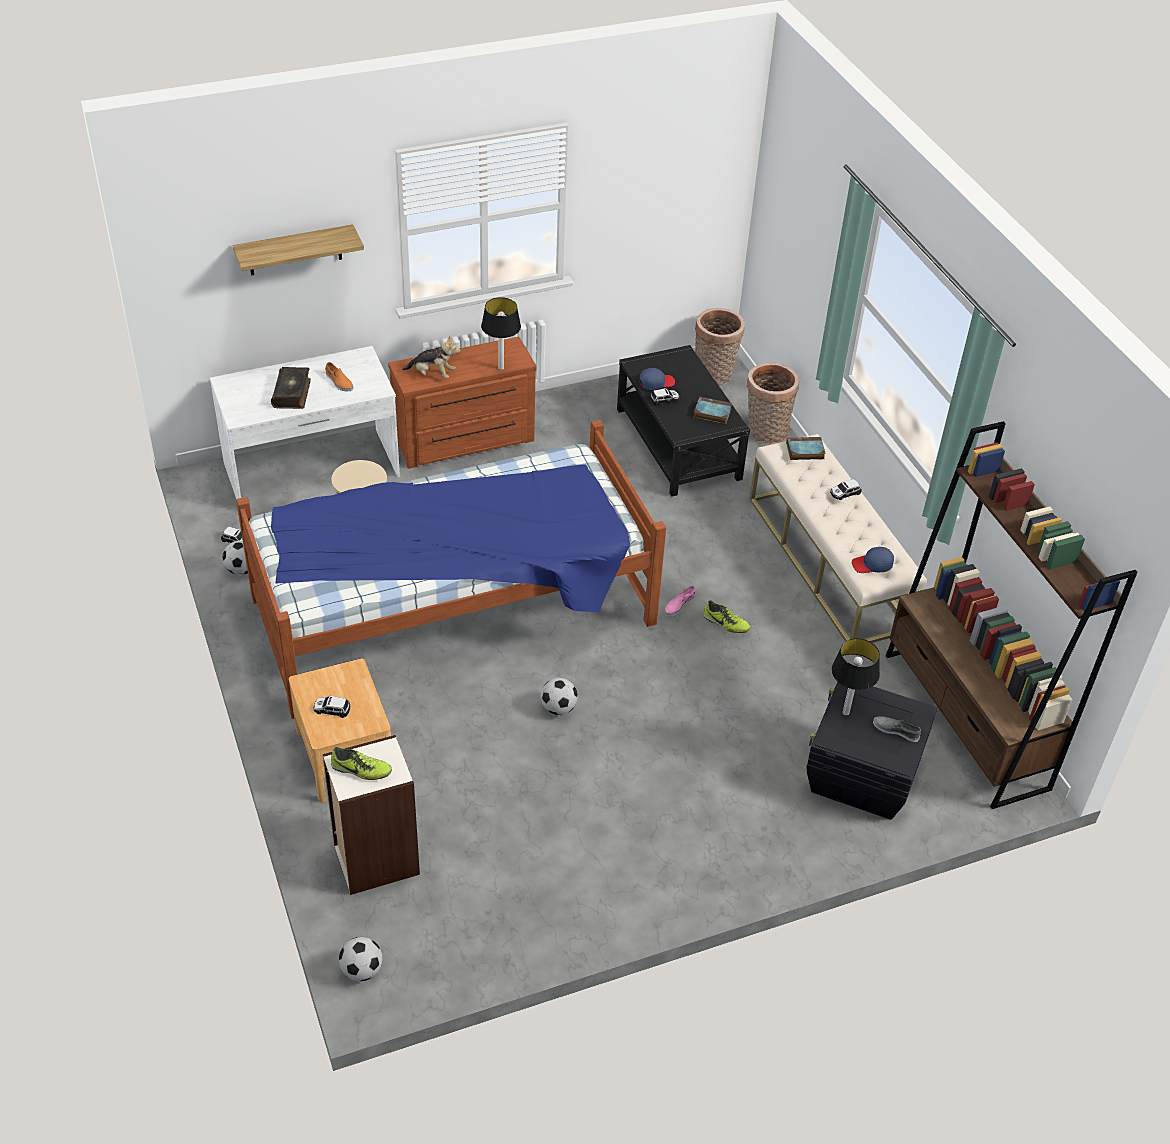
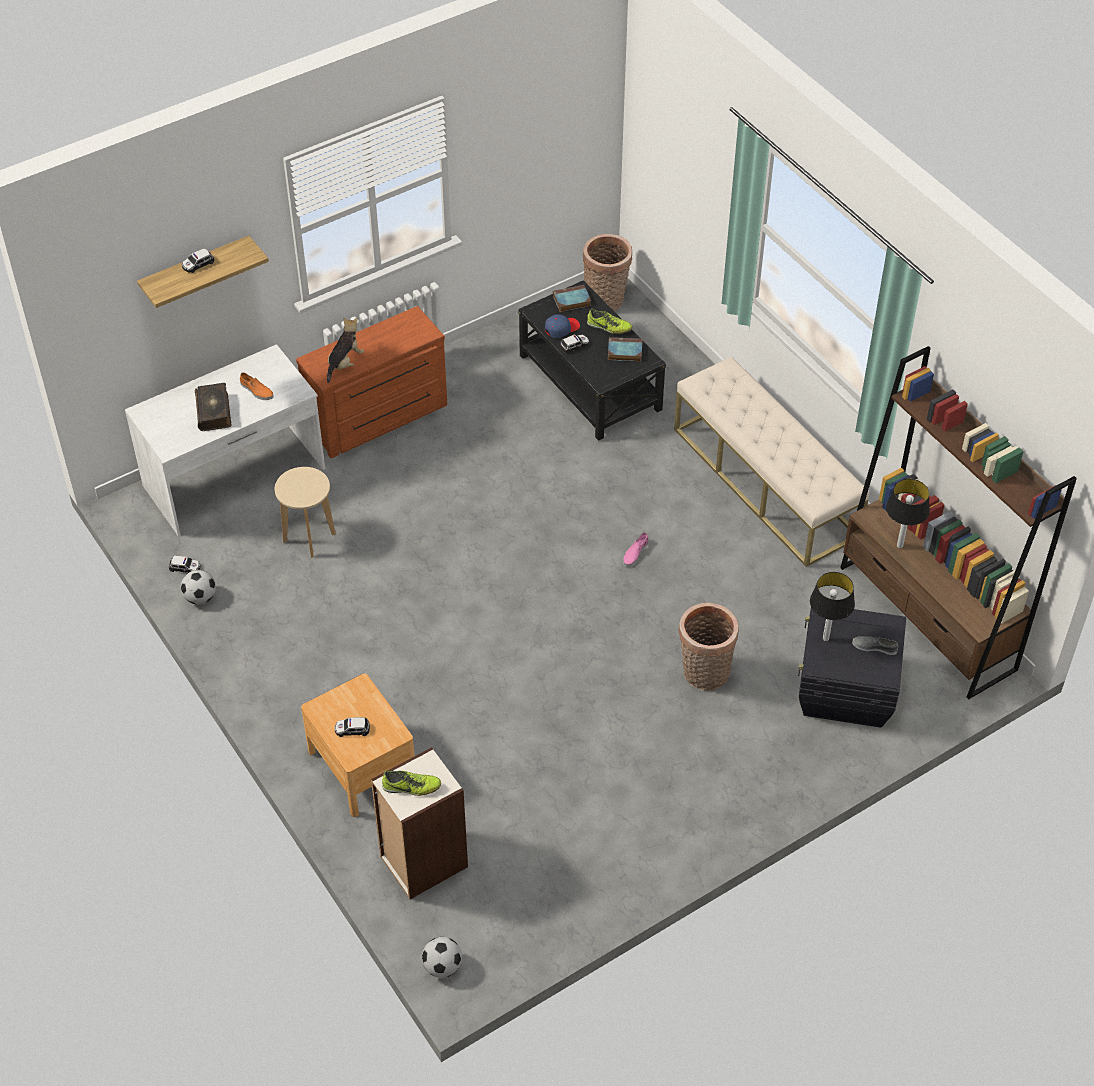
camera: 10 degrees left, 5 degrees up
(432, 374) = (344, 363): plush toy -> plush toy turned 60 degrees counterclockwise
(454, 612) = (423, 602): bed -> none
(500, 368) = (410, 344): table lamp -> table lamp (899, 545)
(558, 708) = (550, 680): football -> none
(725, 624) = (684, 564): shoe -> shoe (609, 327)
(765, 433) = (672, 355): basket -> basket (704, 675)
(804, 451) = (724, 378): book -> book (571, 301)
(845, 493) = (773, 415): toy car -> toy car (198, 264)
(872, 565) = (816, 485): blue cap -> none

